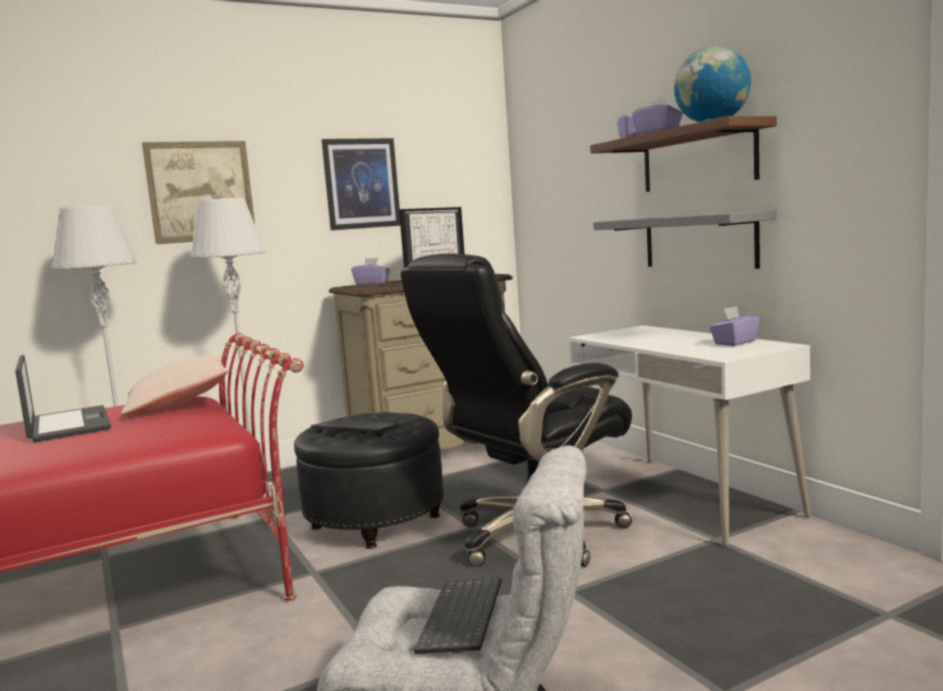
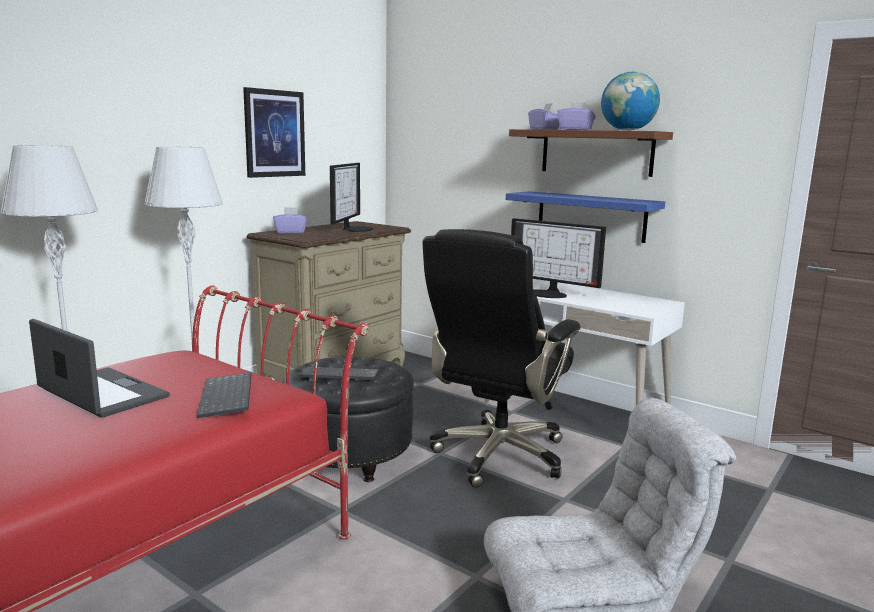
camera: 25 degrees left, 5 degrees up
(178, 403) = (189, 362): beige pillow -> none
(201, 191) = (132, 131): picture -> none
(463, 618) = (591, 537): keyboard -> keyboard (228, 397)
(633, 340) = (549, 293): none -> monitor
(699, 241) = (590, 216): grey shelf -> blue shelf
(734, 343) = (630, 298): purple tissue box -> none

